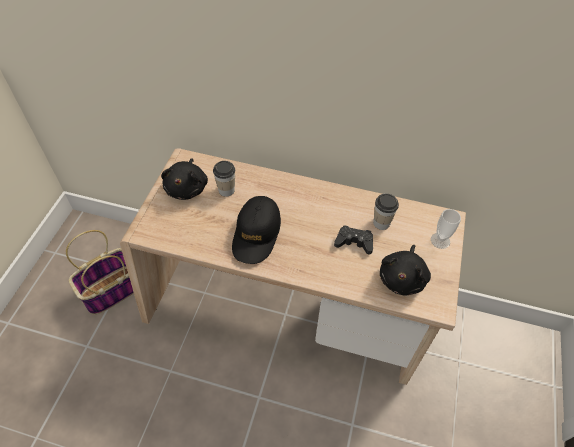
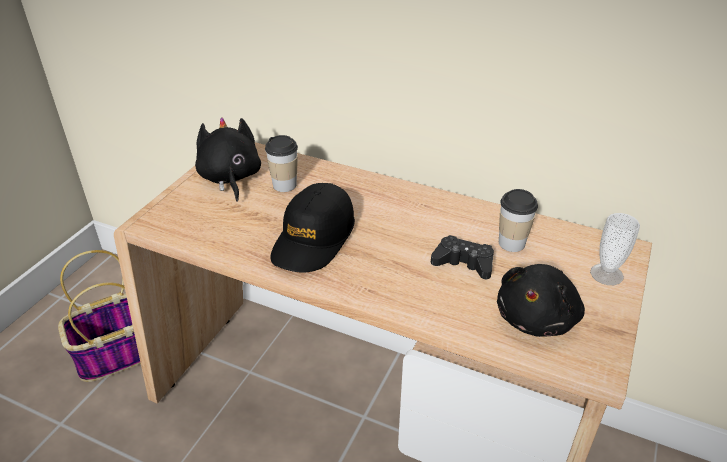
camera: 10 degrees right, 15 degrees down
(187, 188) = (230, 178): black plush toy -> black plush toy turned 150 degrees clockwise

